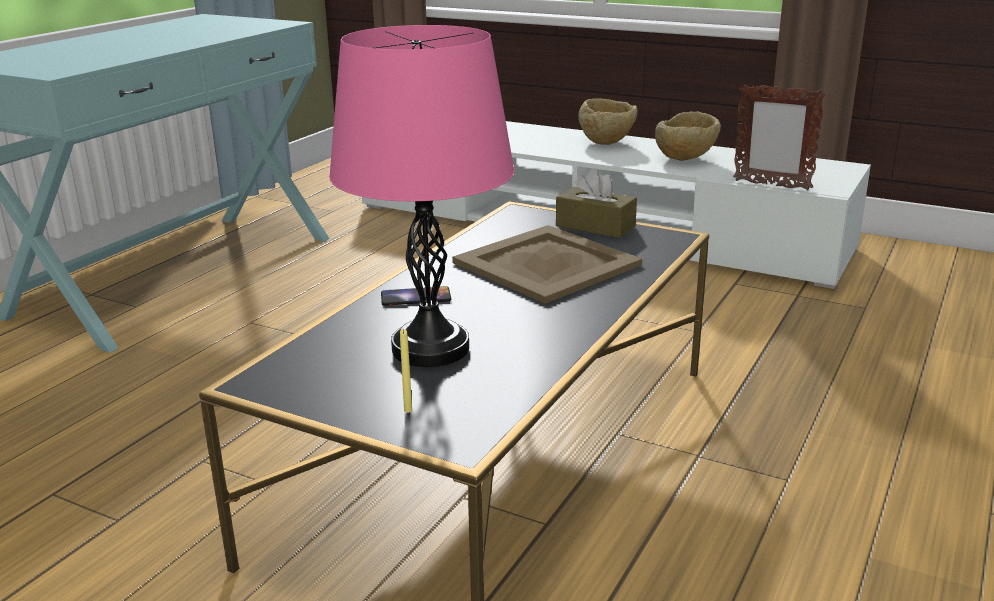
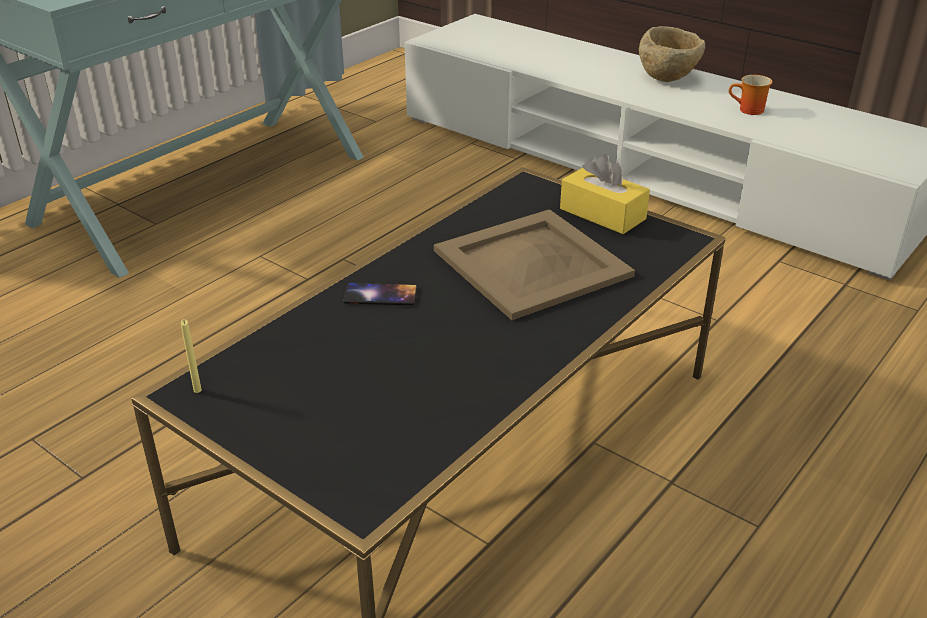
camera: 10 degrees right, 10 degrees up
(408, 410) = (324, 451): yellow candle -> yellow candle (197, 390)
(430, 348) = (373, 369): pink table lamp -> none
(595, 226) = (602, 214): brown tissue box -> yellow tissue box
(685, 159) = (748, 111): beige bowl -> mug
(771, 185) = (834, 158): picture frame -> none

